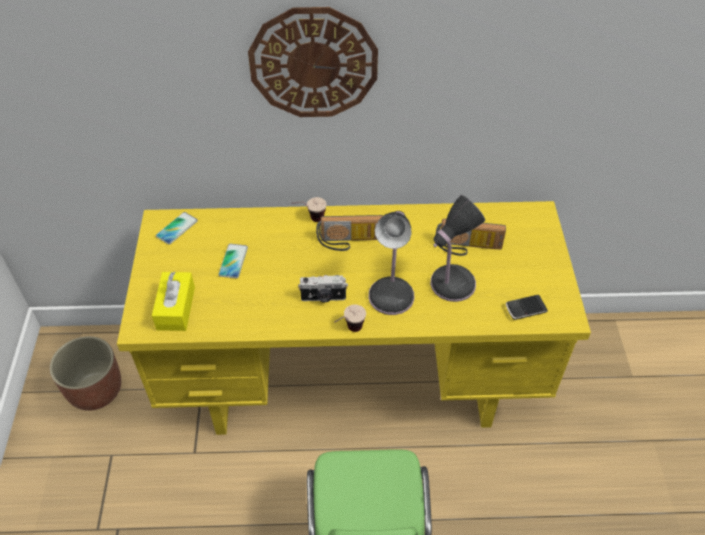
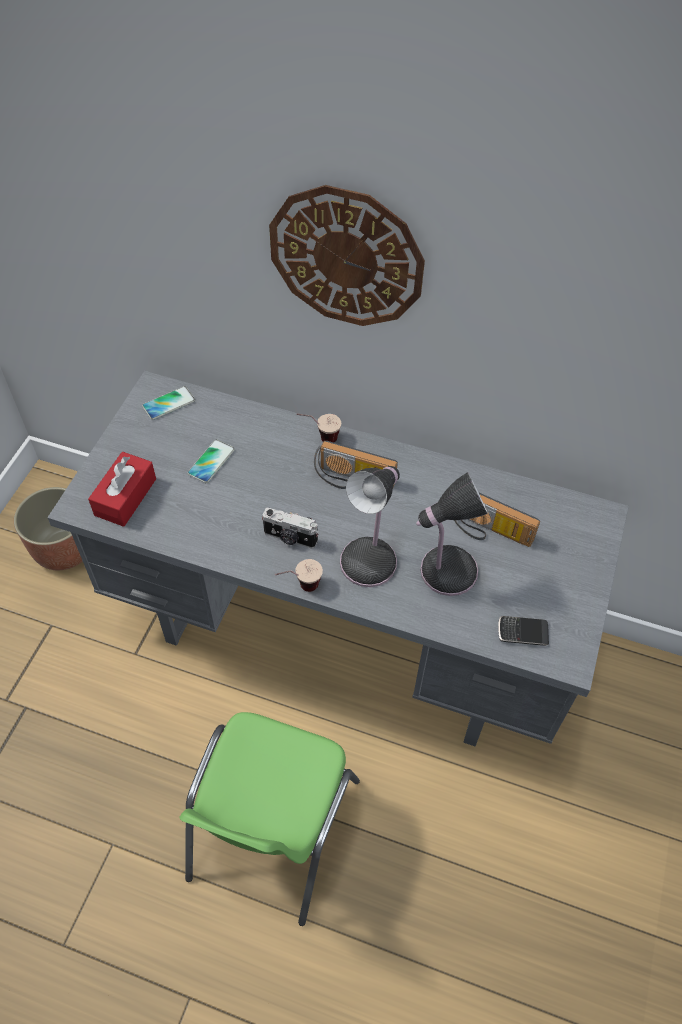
camera: 20 degrees right, 5 degrees up
(176, 308) = (125, 497): yellow tissue box -> red tissue box
(354, 381) = (340, 635): yellow desk -> grey desk

